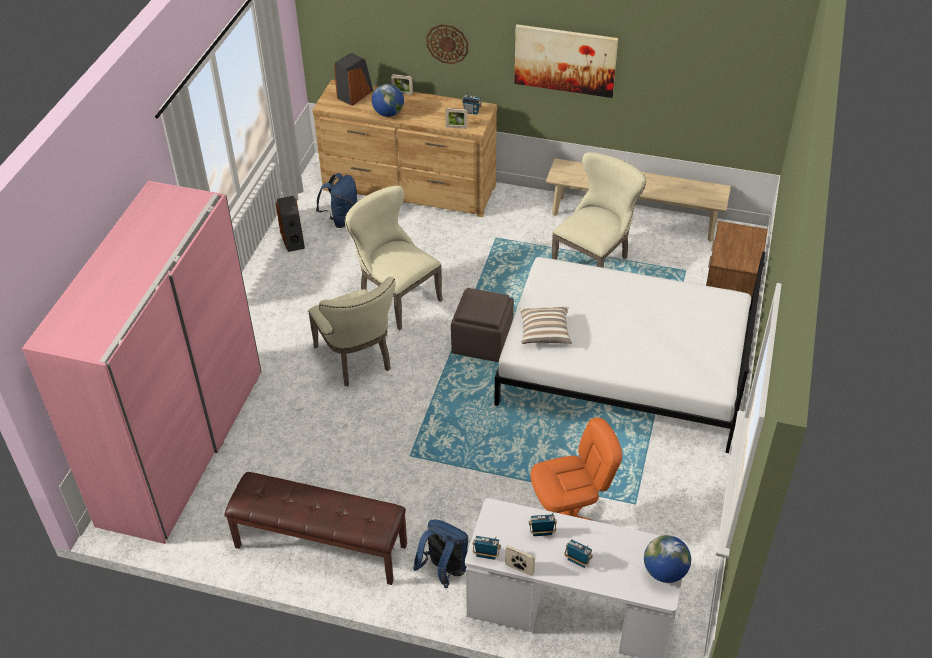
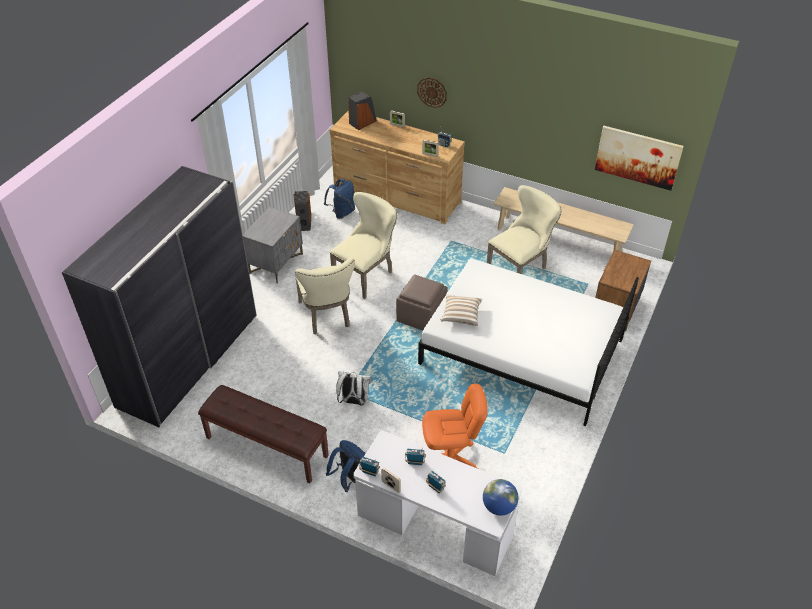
camera: 10 degrees right, 0 degrees up
(182, 445) = (188, 359): pink wardrobe -> grey wardrobe
(269, 299) = (276, 263): none -> grey nightstand
(388, 113) = (383, 139): globe -> none
(395, 297) = (366, 274): beige chair -> beige chair turned 75 degrees clockwise
(422, 467) = (354, 401): none -> white backpack
(565, 60) = (516, 114): picture -> picture (638, 157)

